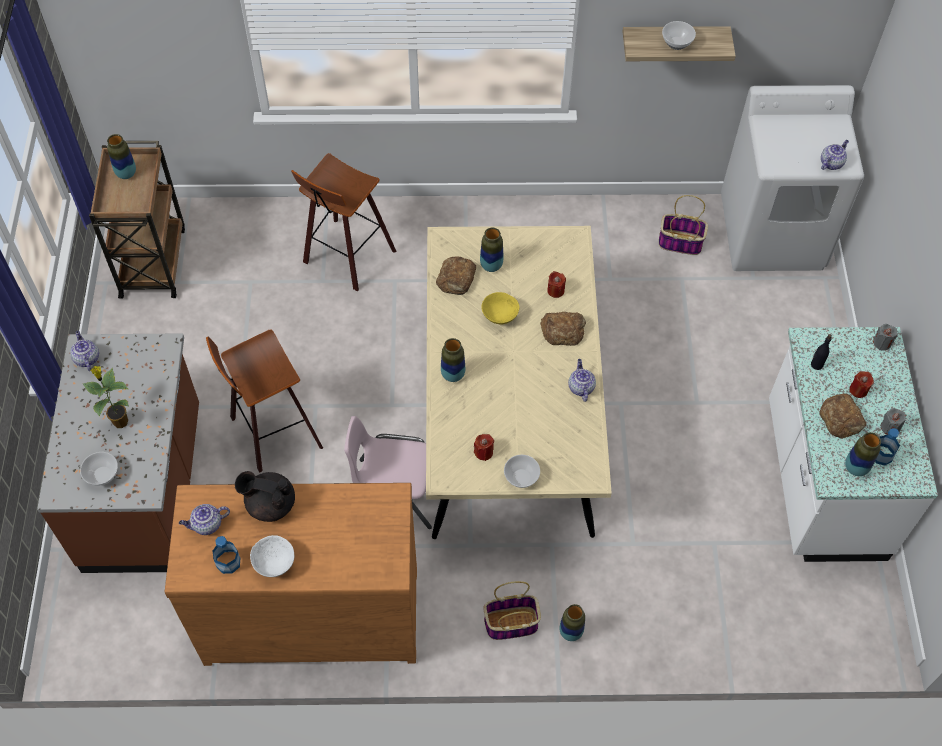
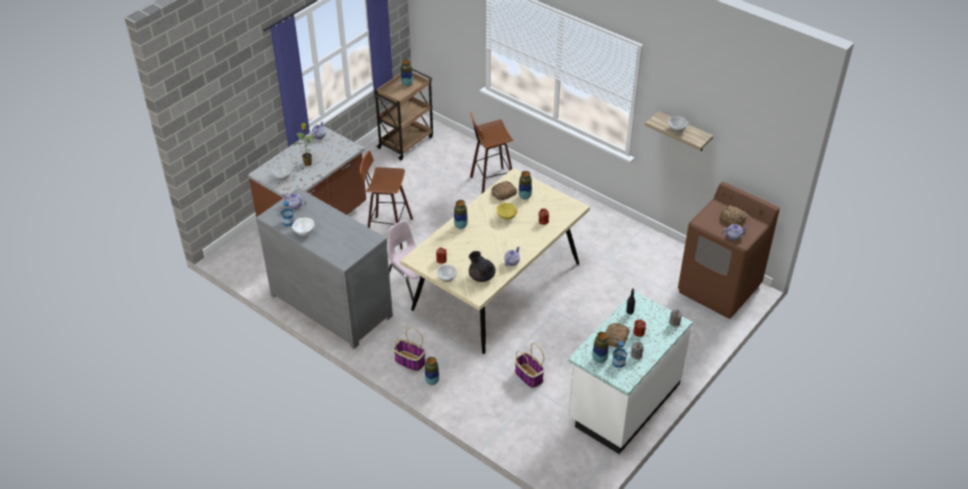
camera: 40 degrees right, 15 degrees down
(270, 504) = (325, 213): black teapot -> black teapot (481, 276)
(311, 611) = (332, 304): brown dresser -> grey dresser
(563, 330) = (529, 237): bread -> bread (733, 218)
(679, 243) = (663, 265): basket -> basket (528, 376)
(773, 233) = (719, 288): white washing machine -> brown washing machine

